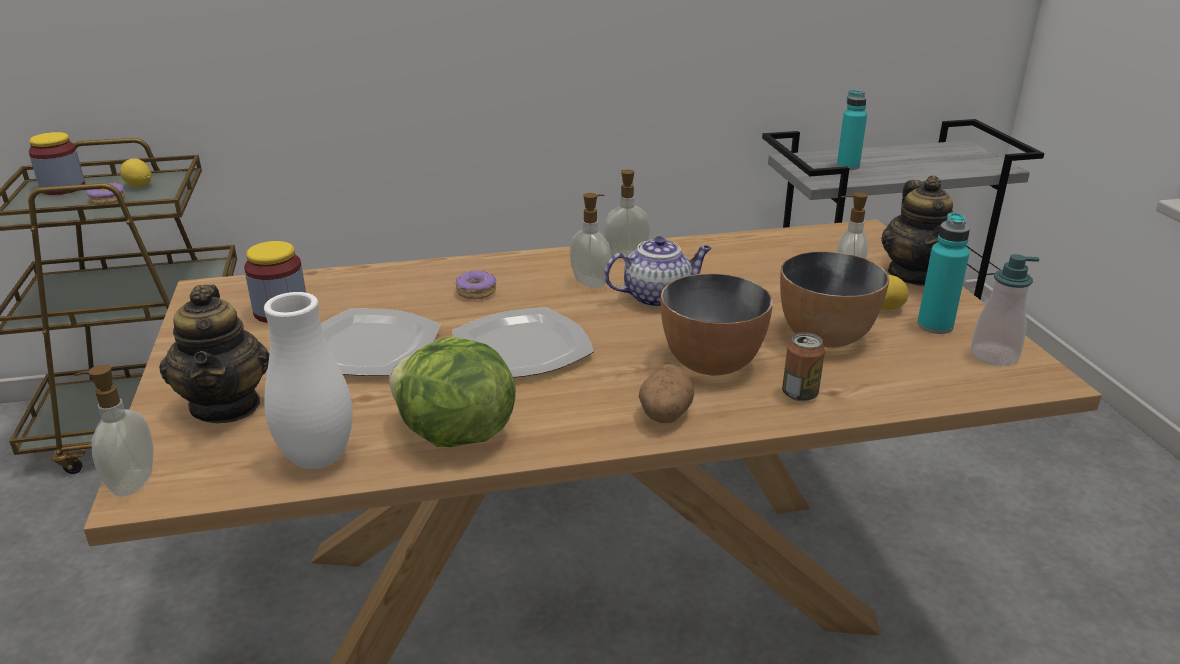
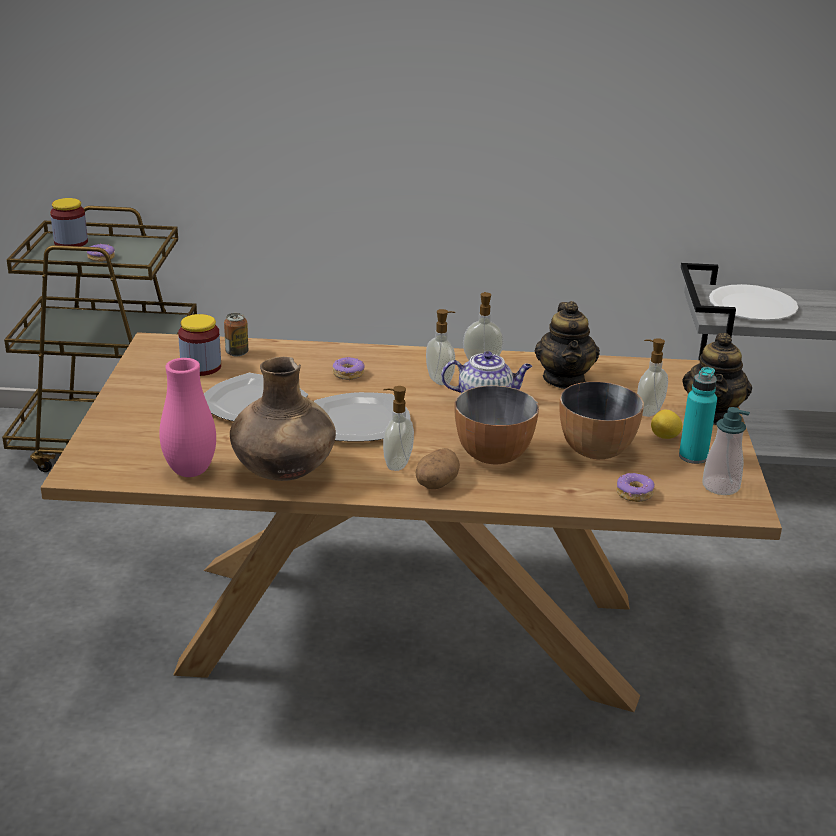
camera: 15 degrees right, 0 degrees up
(131, 483) = (73, 465): soap dispenser -> soap dispenser (396, 464)
(139, 186) = (127, 248): lemon -> none
(226, 405) = (144, 428): teapot -> teapot (565, 380)
(318, 459) = (190, 471): white vase -> pink vase
(454, 436) = (284, 472): lettuce -> brown vase
(800, 394) = (544, 487): can -> can (237, 352)
(848, 166) = (752, 305): turquoise bottle -> white plate
(908, 383) = (634, 494): none -> donut

